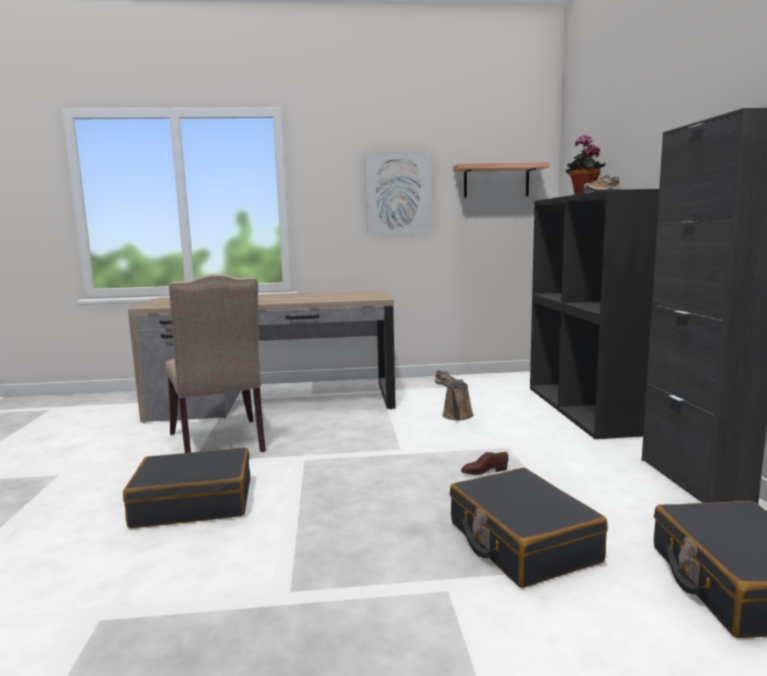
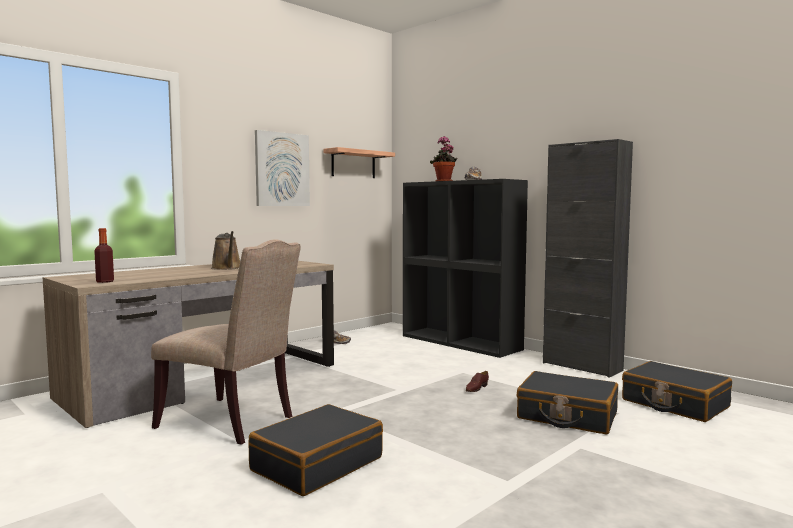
camera: 40 degrees left, 5 degrees down
(165, 304) = (105, 281): none -> bottle
(457, 416) = (391, 361): brown watering can -> brown watering can (227, 268)

